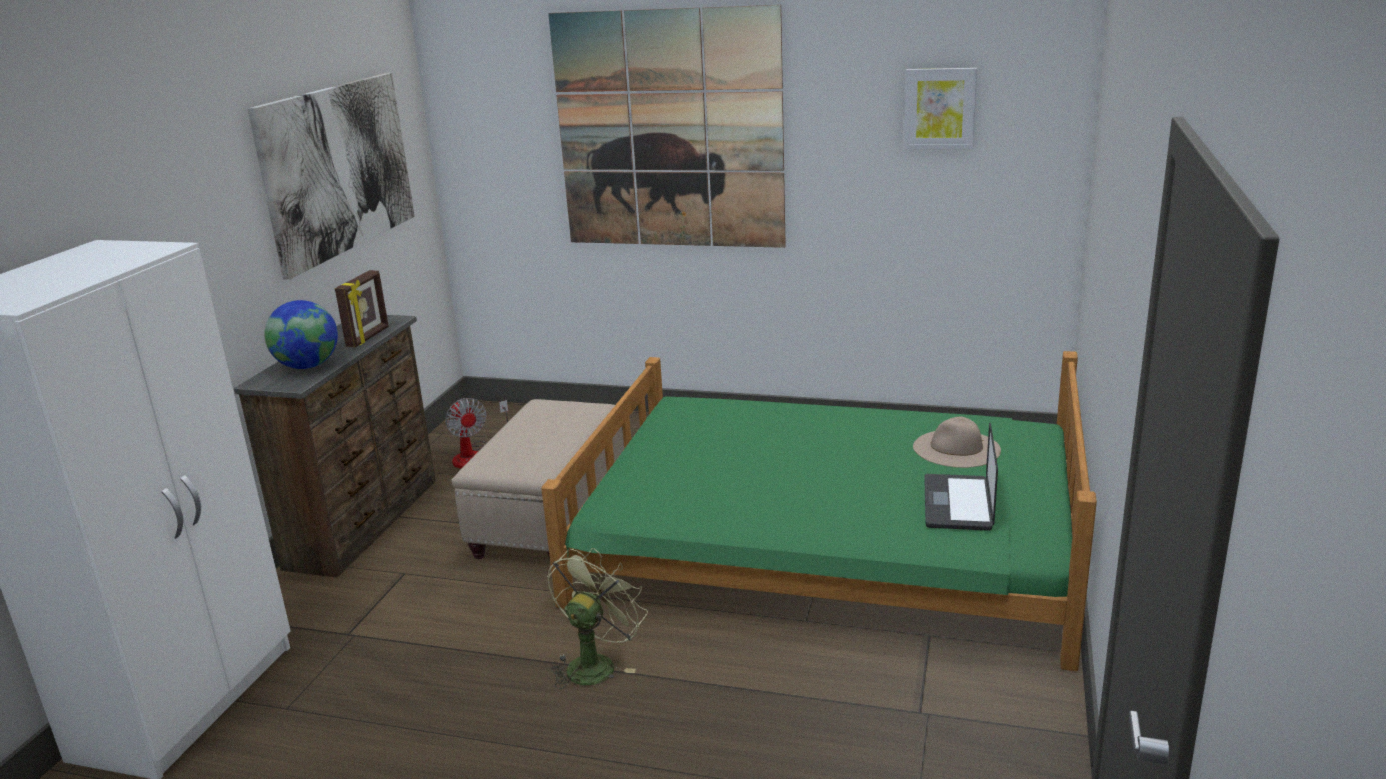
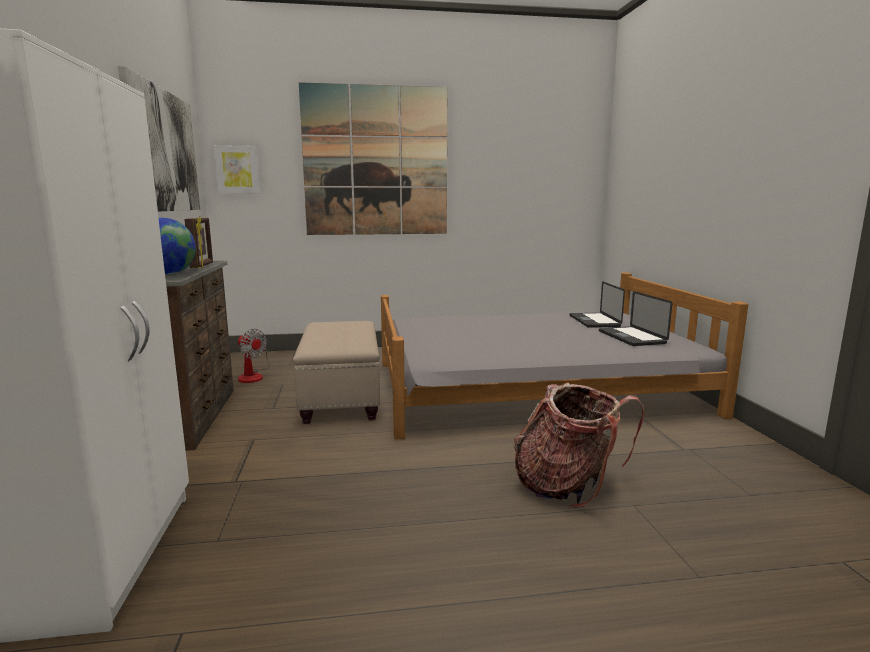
camera: 25 degrees left, 10 degrees down
(595, 663) = (457, 463): green fan -> none
(692, 733) = (568, 486): none -> backpack
(825, 545) = (531, 388): green bed -> grey bed
(940, 108) = (533, 151): picture -> picture (237, 169)
(956, 448) = (594, 321): beige hat -> laptop

